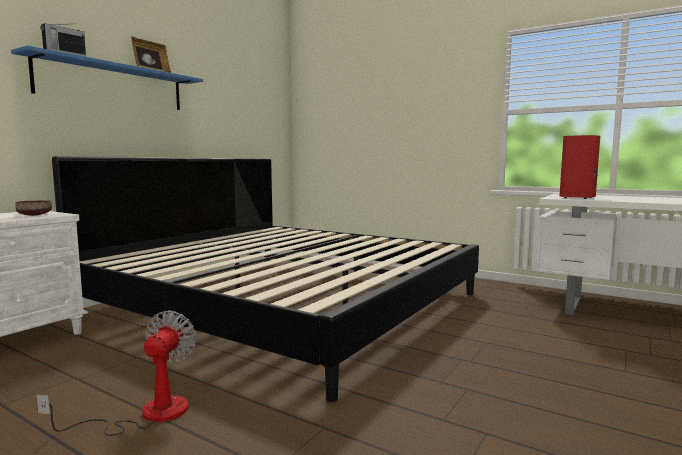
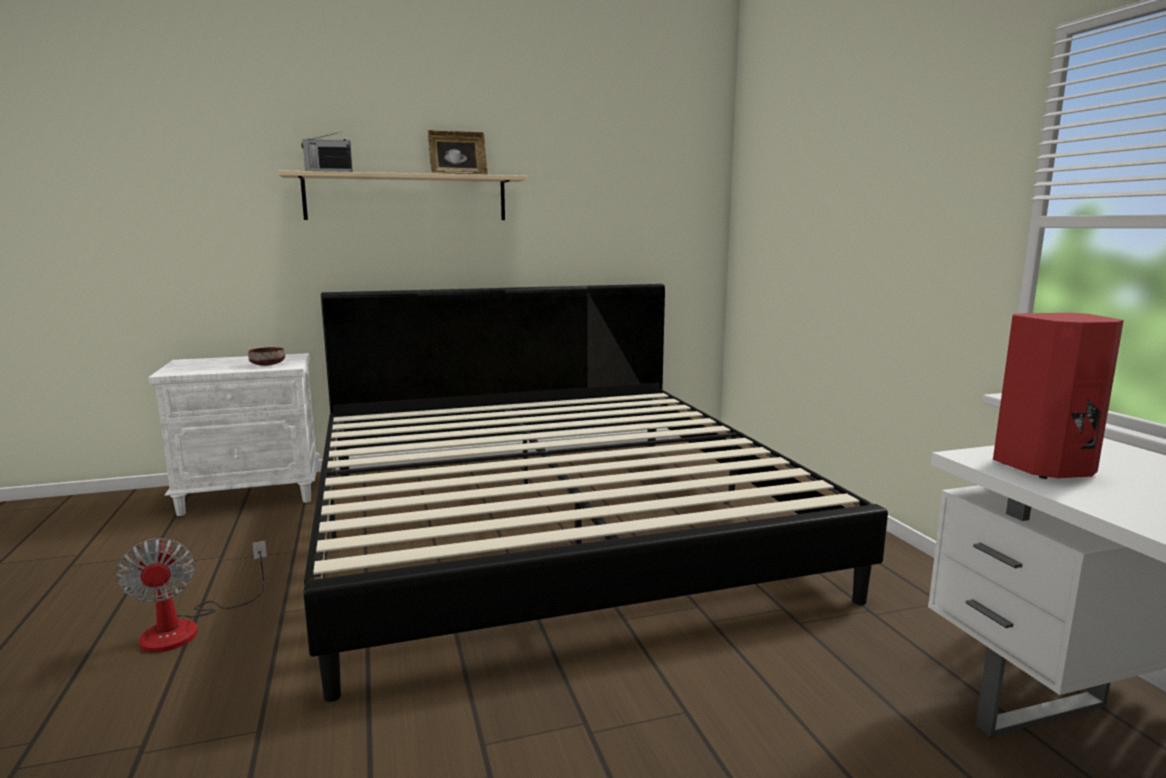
camera: 40 degrees right, 5 degrees up
(114, 85) = (407, 198): blue shelf -> beige shelf
(147, 414) = (187, 627): fan -> fan turned 105 degrees clockwise

